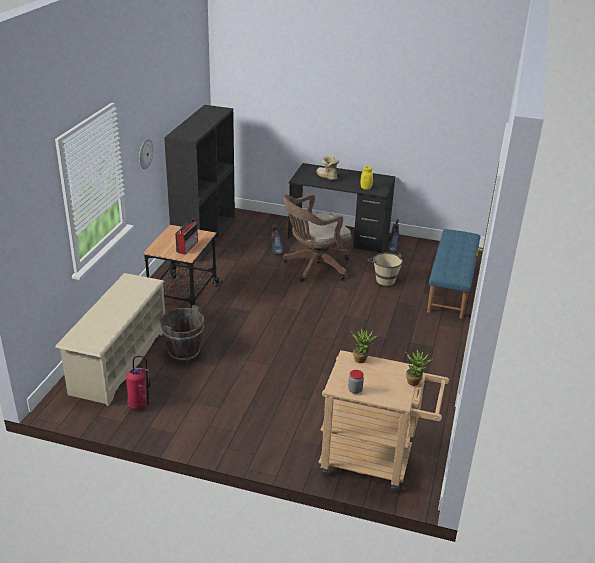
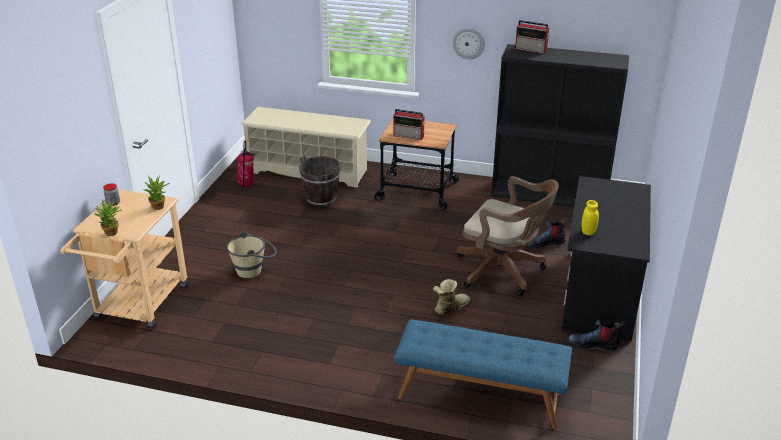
camera: 90 degrees right, 0 degrees up
(182, 130) = (532, 49): none -> radio
(314, 267) = (504, 272): brown office chair -> brown office chair turned 150 degrees clockwise
(326, 177) = (609, 202): boot -> boot (450, 307)
(383, 278) = (491, 329): beige bucket -> beige bucket (254, 269)

